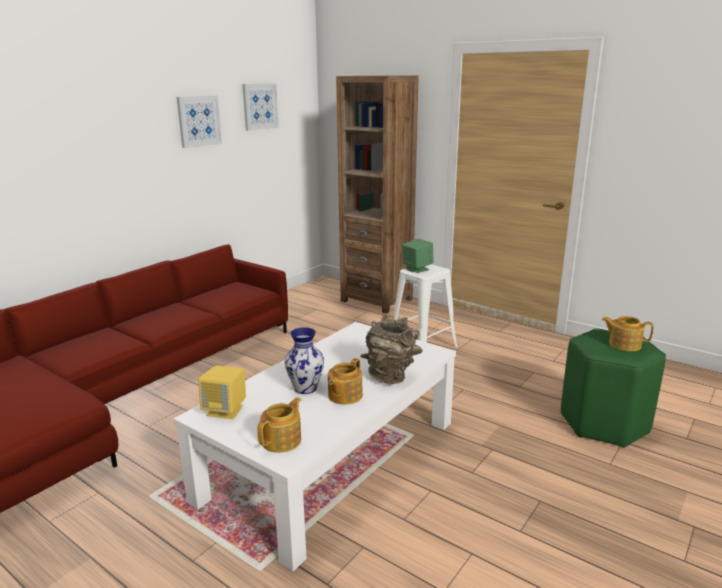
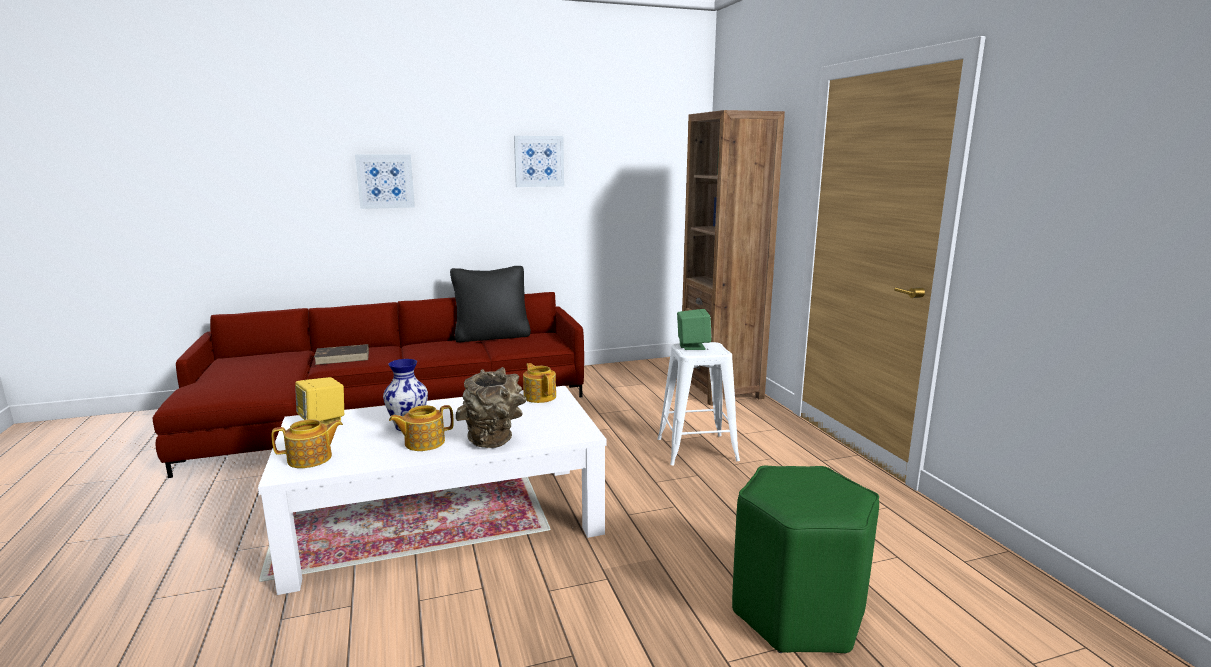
camera: 35 degrees right, 5 degrees down
(78, 352) = (343, 357): none -> brown book
(192, 297) = (492, 336): none -> black pillow
(260, 106) = (621, 150): picture -> picture (385, 181)
(624, 344) = (819, 494): teapot -> teapot (540, 396)

